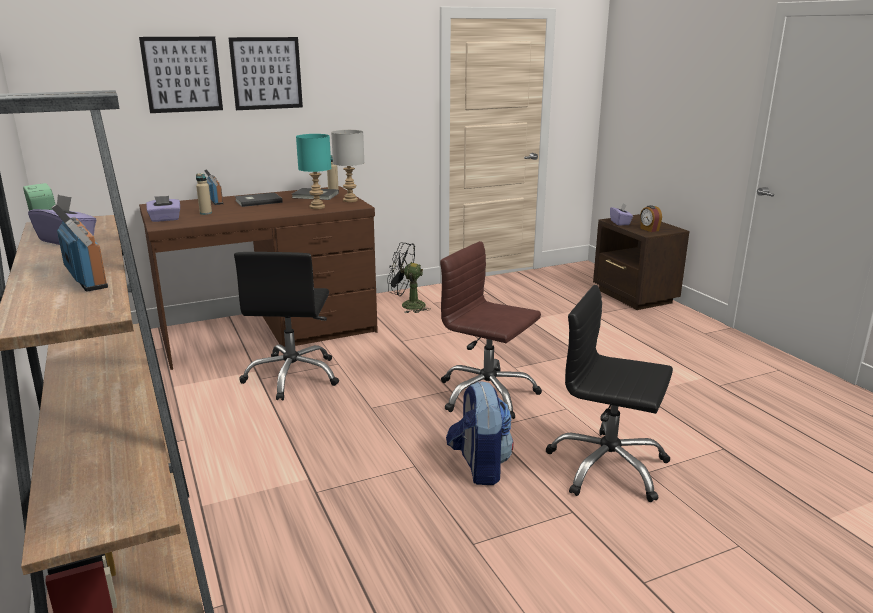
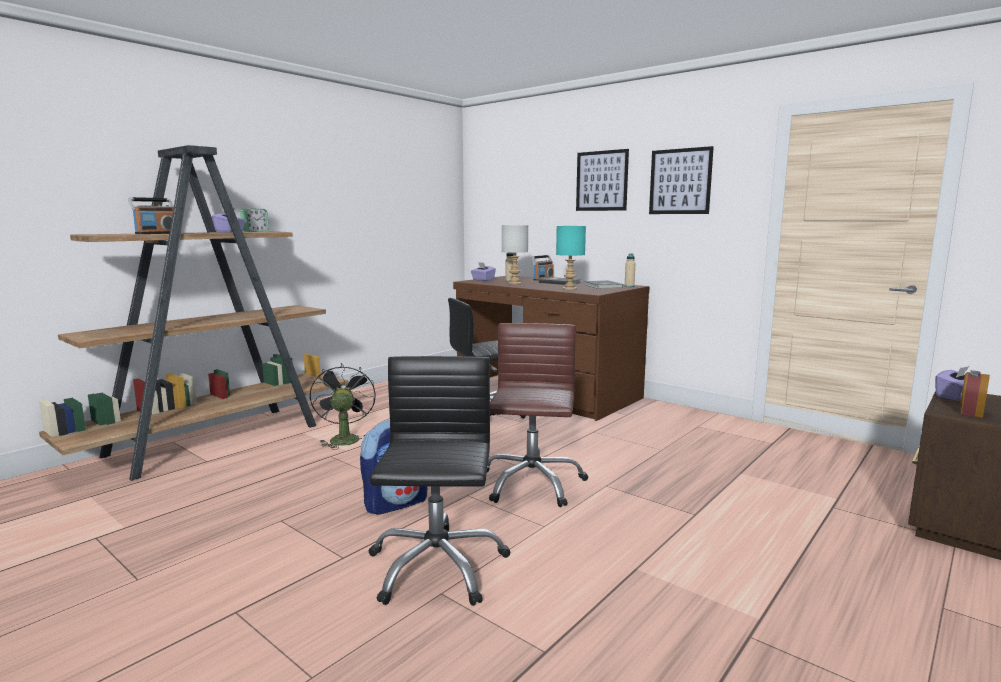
camera: 65 degrees right, 10 degrees down
(182, 74) = (546, 182): picture -> picture (680, 181)
(350, 200) = (606, 291): grey table lamp -> grey table lamp (514, 283)
(407, 305) = (671, 419): black fan -> black fan (343, 438)

